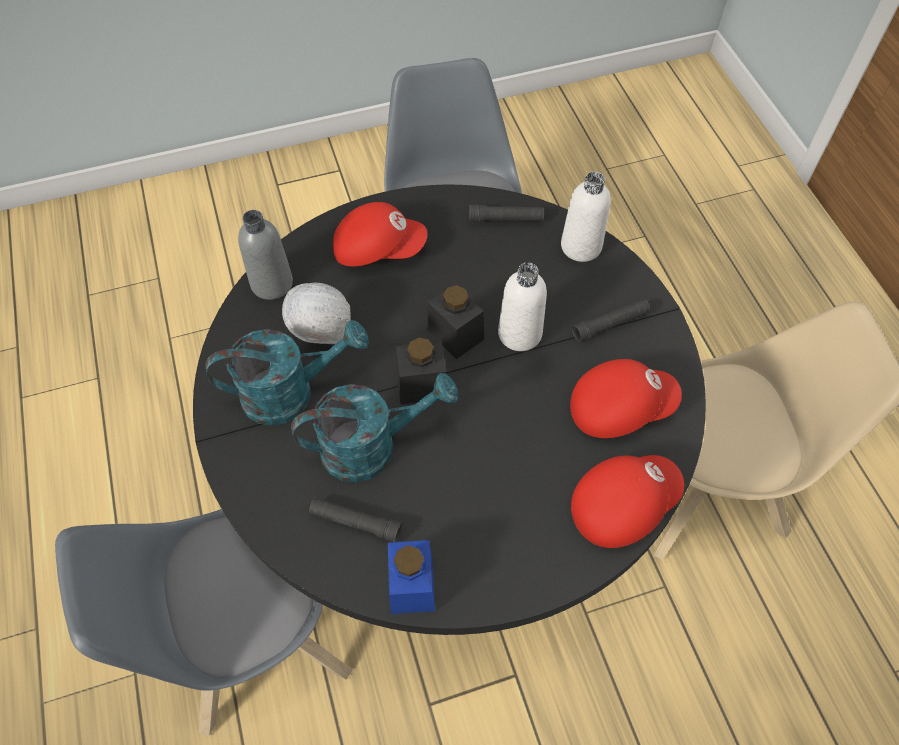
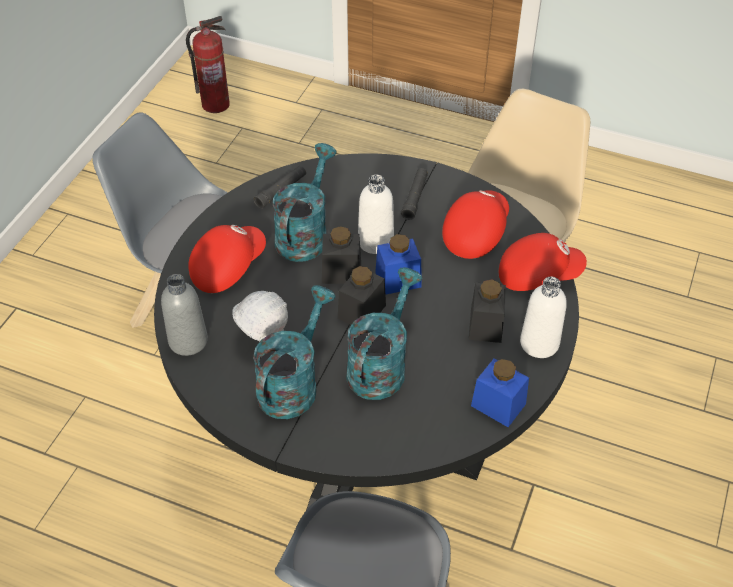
camera: 50 degrees left, 10 degrees down
(355, 522) = (428, 407): black flashlight -> none
(473, 273) = (305, 233): none -> turquoise watering can
(490, 385) = (398, 279): none -> blue jar
(504, 502) = (485, 325): none -> black jar
(581, 246) = (344, 172): white bottle -> white bottle (539, 343)
(621, 504) = (538, 274): red cap -> red cap turned 75 degrees clockwise
(667, 118) = (216, 104): none -> fire extinguisher

